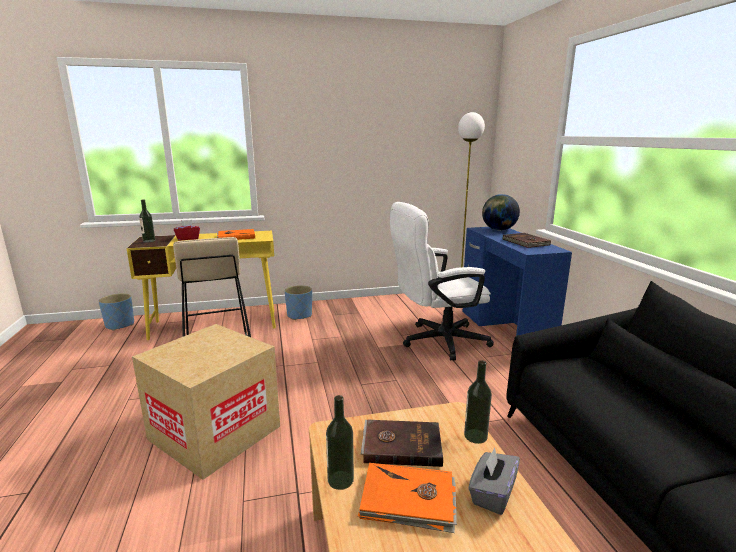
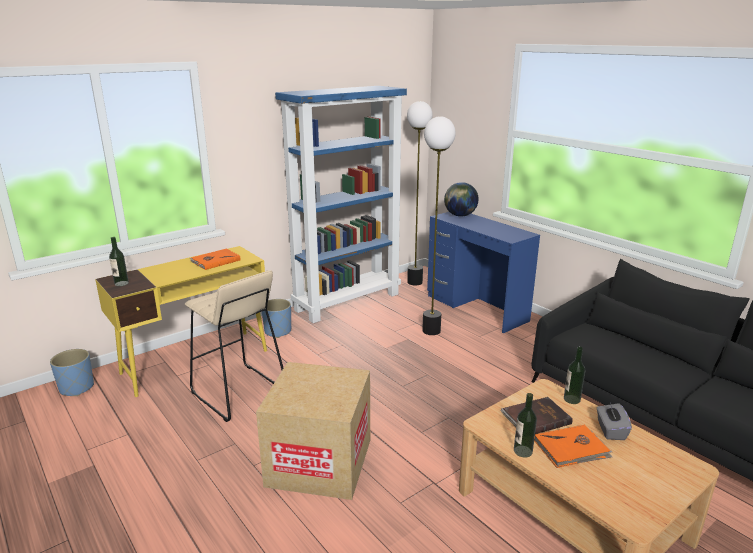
camera: 25 degrees left, 5 degrees up
(188, 238) = (163, 272): red tissue box -> none
(381, 303) = (347, 301): none -> blue bookcase
(437, 341) = (431, 330): white office chair -> floor lamp
(525, 242) = (496, 229): brown book -> none

